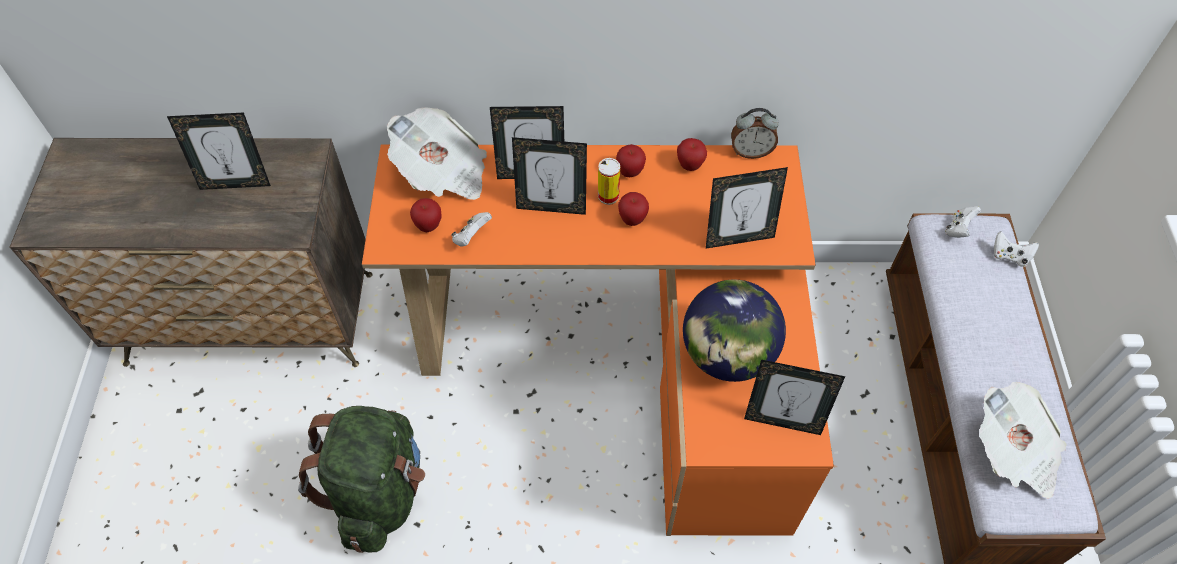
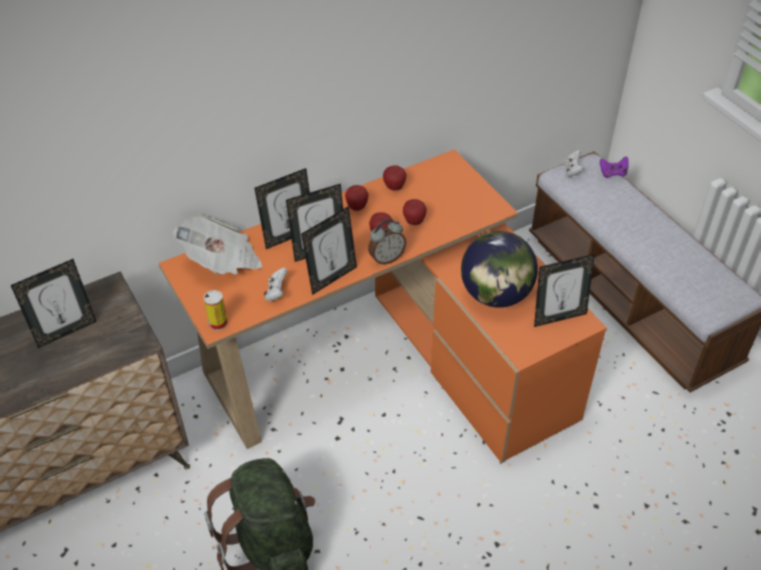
camera: 30 degrees left, 10 degrees down
(428, 226) = (238, 299): apple -> apple (414, 222)
(608, 196) = (353, 228): can -> can (218, 323)
(738, 238) = (459, 217): picture frame -> picture frame (331, 278)
(751, 152) = (428, 164): alarm clock -> alarm clock (386, 258)
(1009, 256) = (613, 173): white game controller -> purple game controller
(1013, 452) = (693, 281): newspaper -> none

